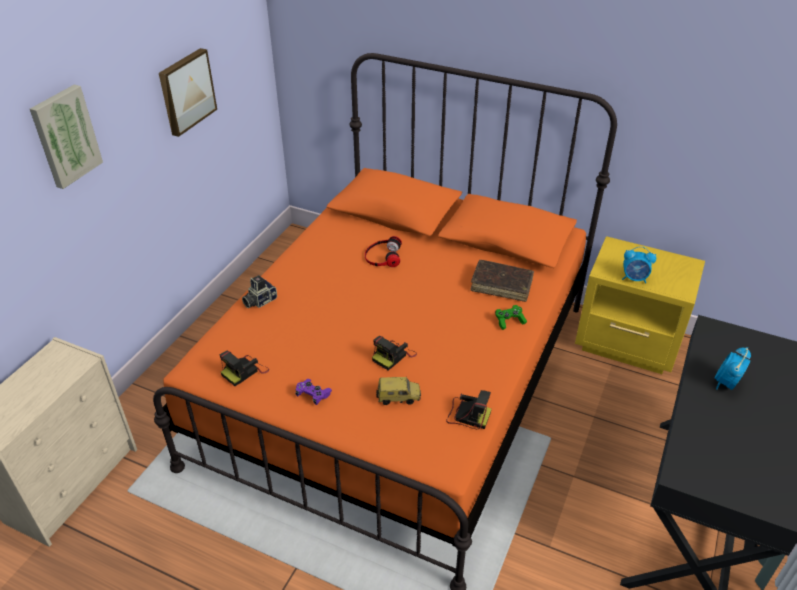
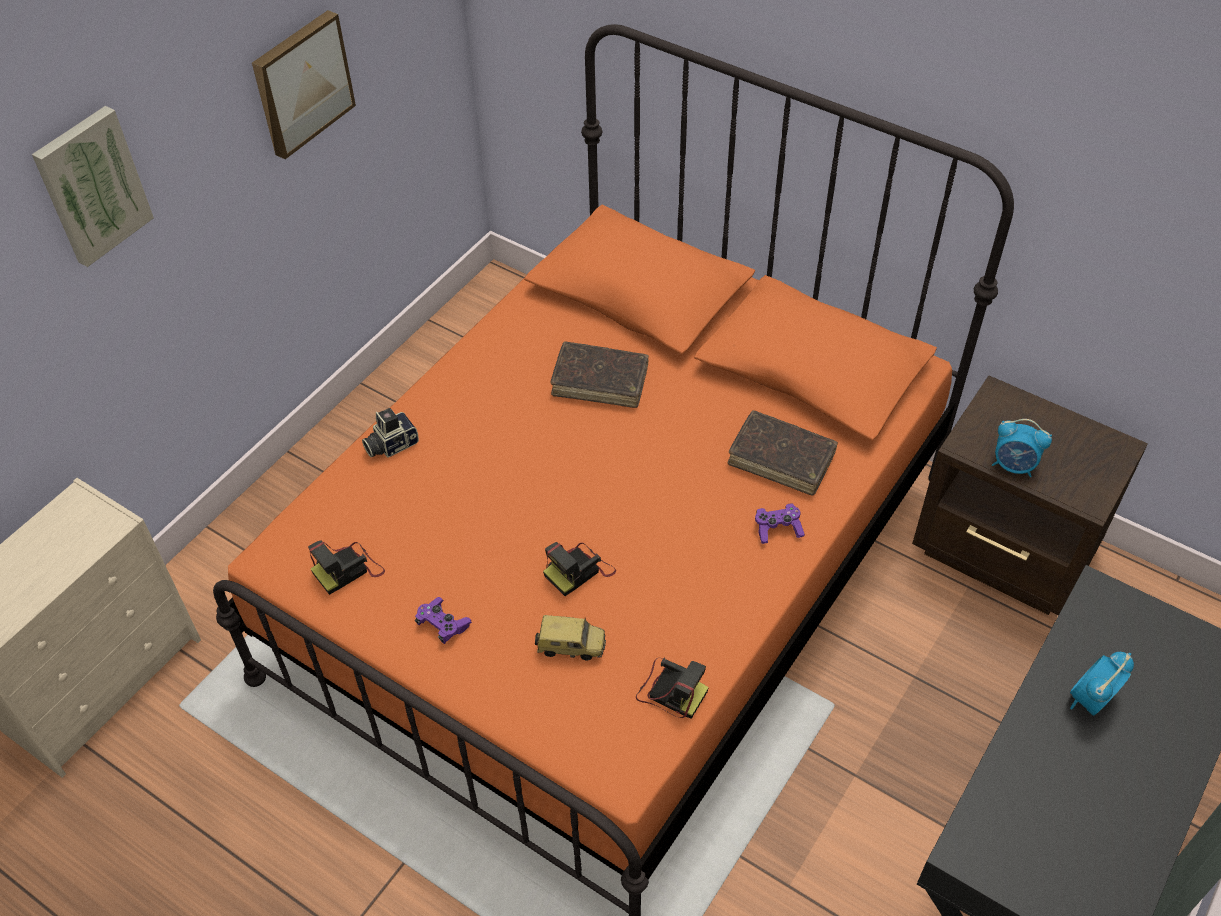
camera: 10 degrees right, 10 degrees up
(382, 256) = (600, 381): headphones -> brown book
(509, 321) = (777, 529): green game controller -> purple game controller
(628, 345) = (1005, 553): yellow nightstand -> brown nightstand

